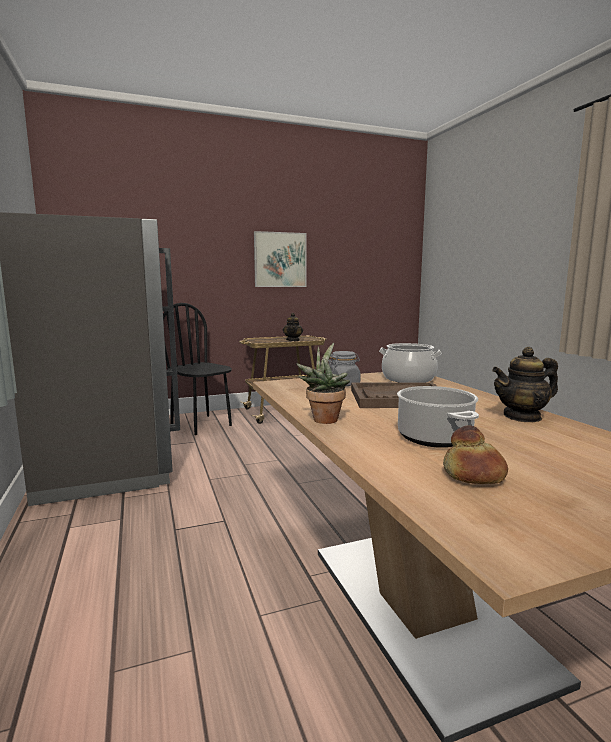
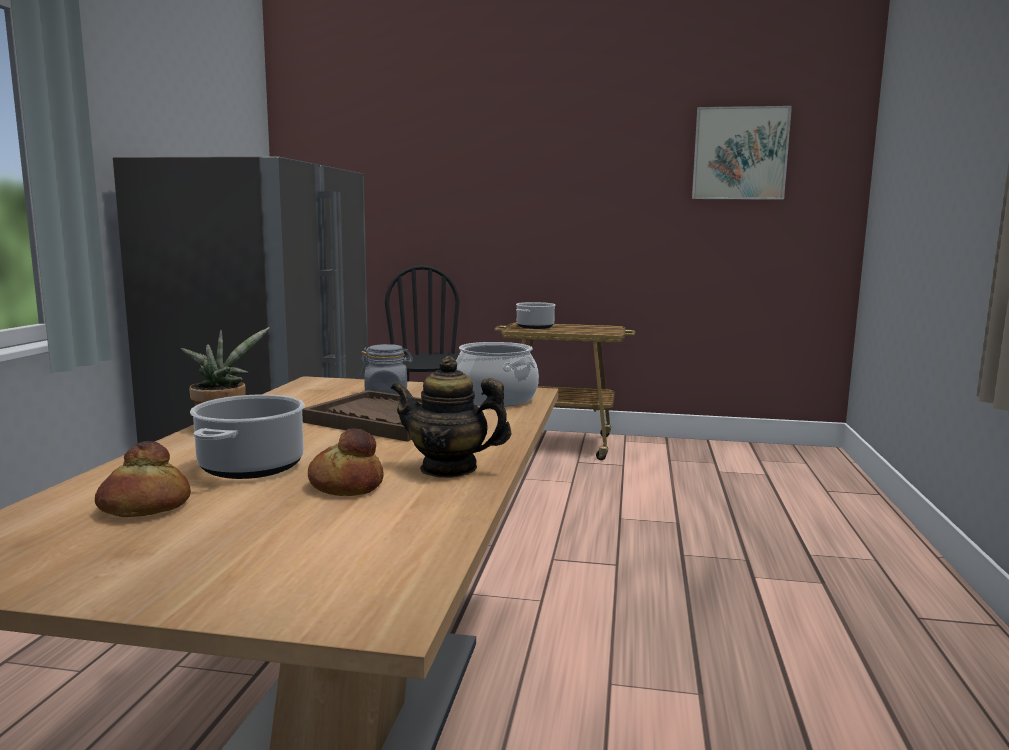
camera: 30 degrees right, 0 degrees up
(263, 340) = (535, 327): none -> cooking pot
(280, 260) = (584, 202): picture -> picture (740, 153)
(293, 340) = (574, 331): teapot -> none
(515, 436) = (347, 485): none -> bread

